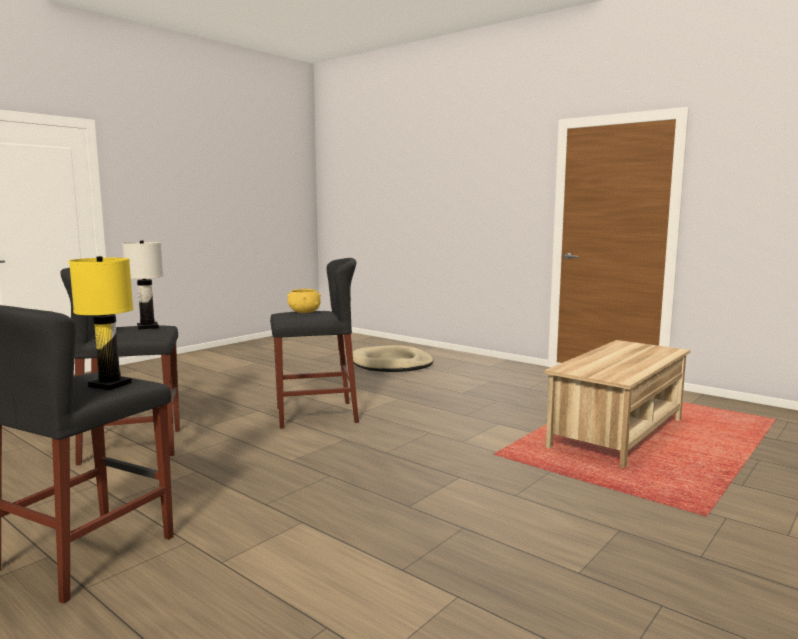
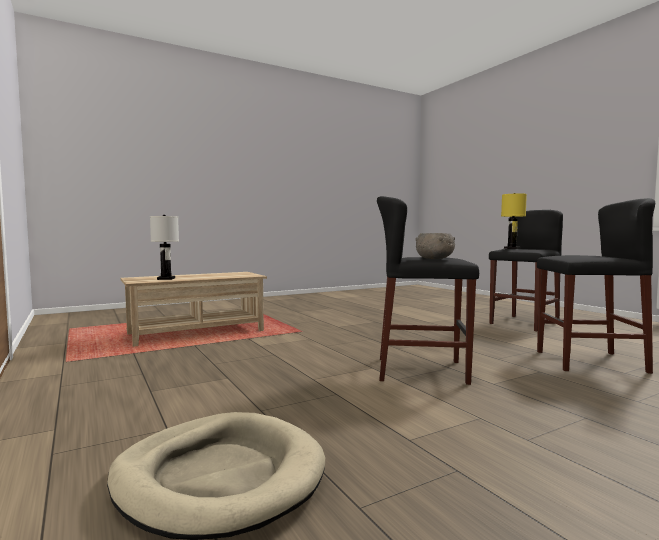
camera: 160 degrees left, 5 degrees down
(148, 327) = (581, 256): white table lamp -> white table lamp (166, 279)
(304, 312) = (435, 258): yellow bowl -> grey bowl

